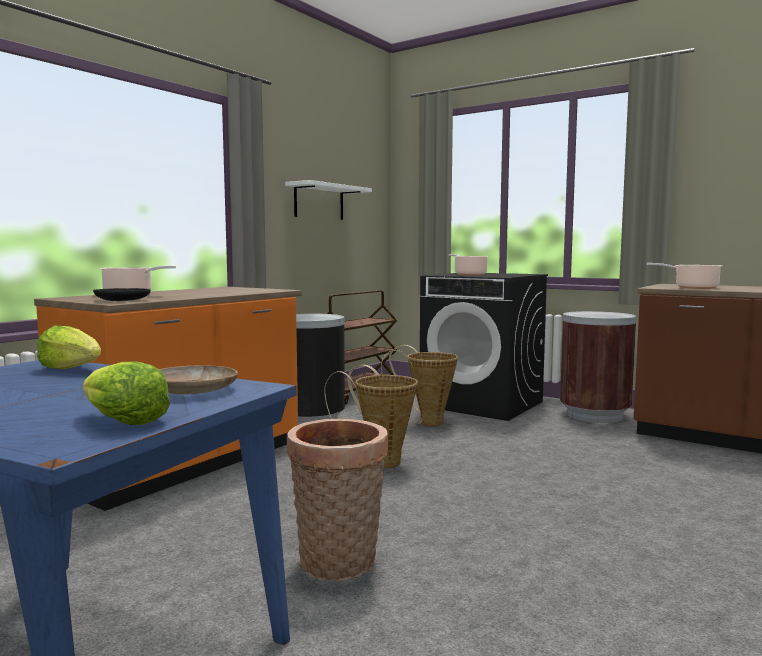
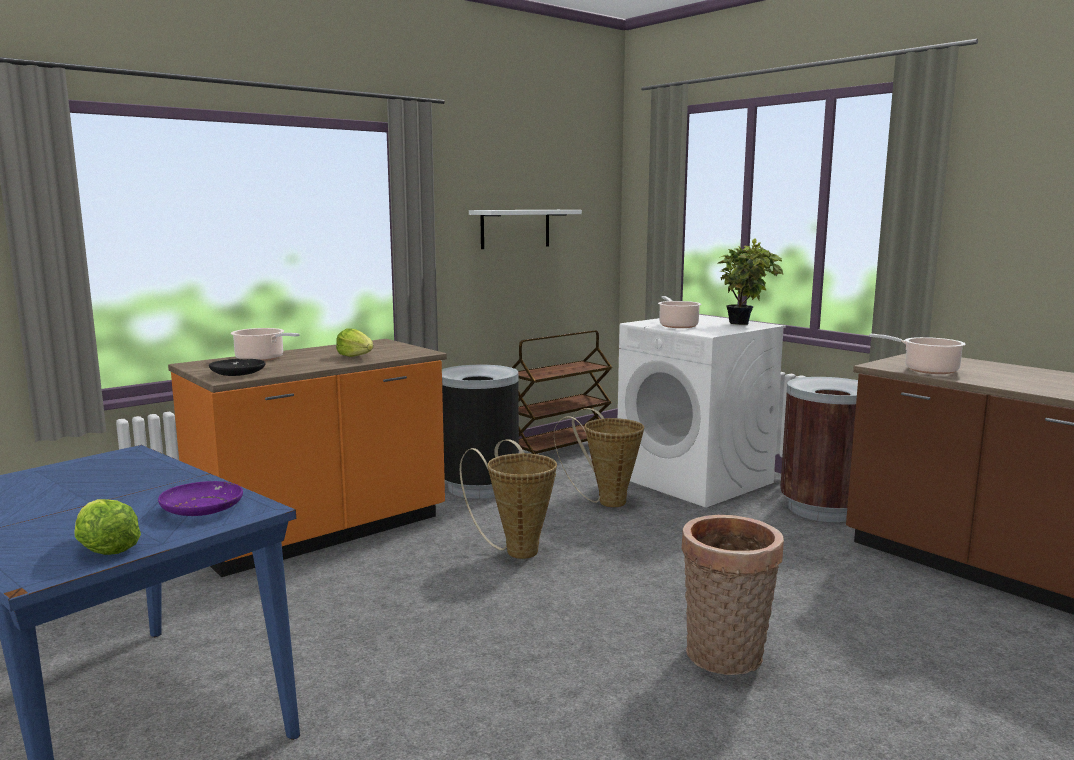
camera: 15 degrees right, 5 degrees up
(72, 369) = (141, 465): lettuce -> lettuce (356, 357)
(192, 390) = (202, 508): beige plate -> purple plate
(338, 565) = (392, 667): basket -> basket (725, 658)
(483, 404) = (695, 480): black washing machine -> white washing machine
(517, 274) = (745, 324): none -> potted plant

